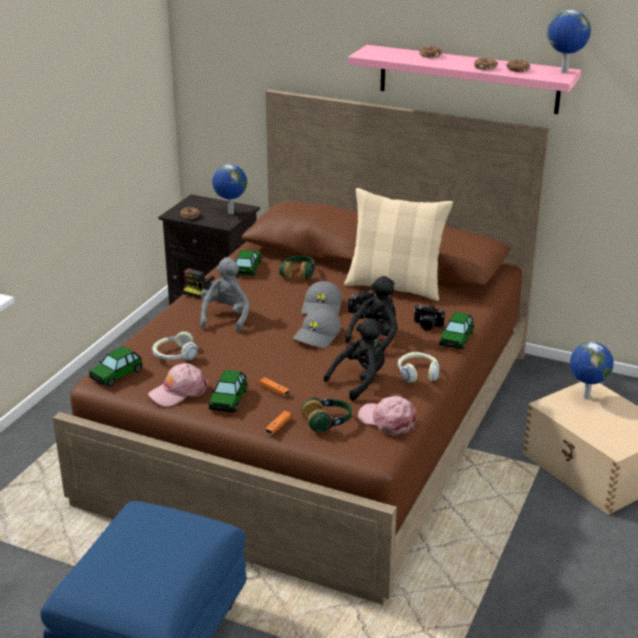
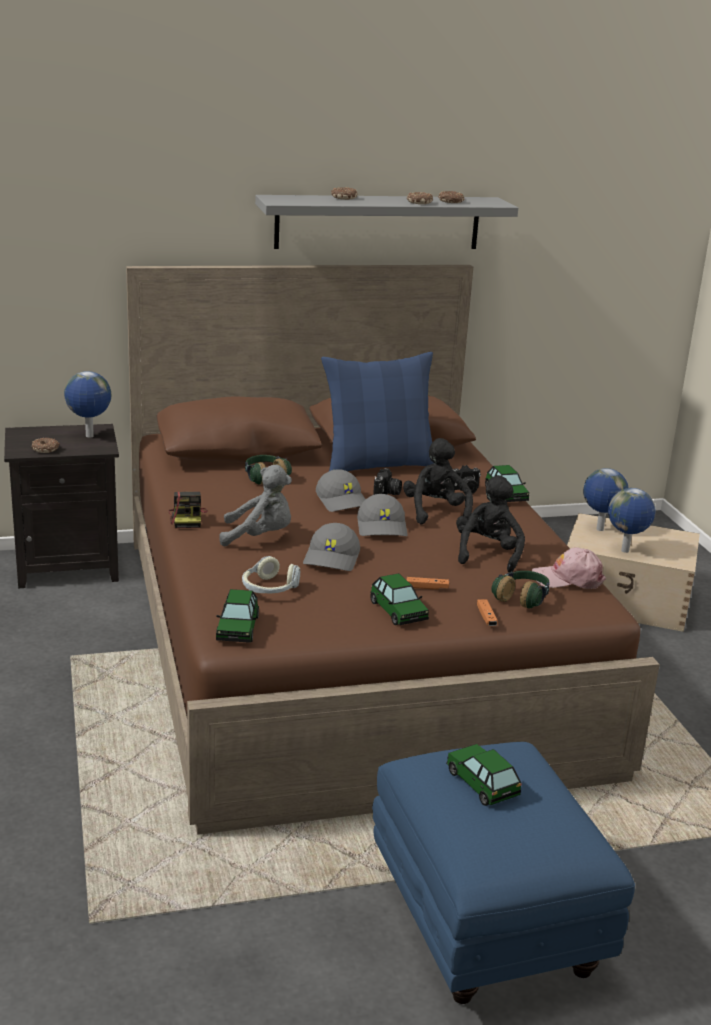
camera: 40 degrees left, 5 degrees down
(178, 392) = (335, 621): pink cap -> none
(226, 317) = (260, 537): grey plush toy -> grey plush toy turned 120 degrees clockwise
(247, 268) = (200, 485): toy car -> toy car (482, 783)
(247, 348) = (333, 559): none -> grey cap
(395, 286) = (378, 465): beige pillow -> blue pillow
(418, 373) = (524, 532): headphones -> none
(468, 79) = (378, 222): pink shelf -> grey shelf
(564, 72) = (492, 200): globe -> globe (625, 551)

